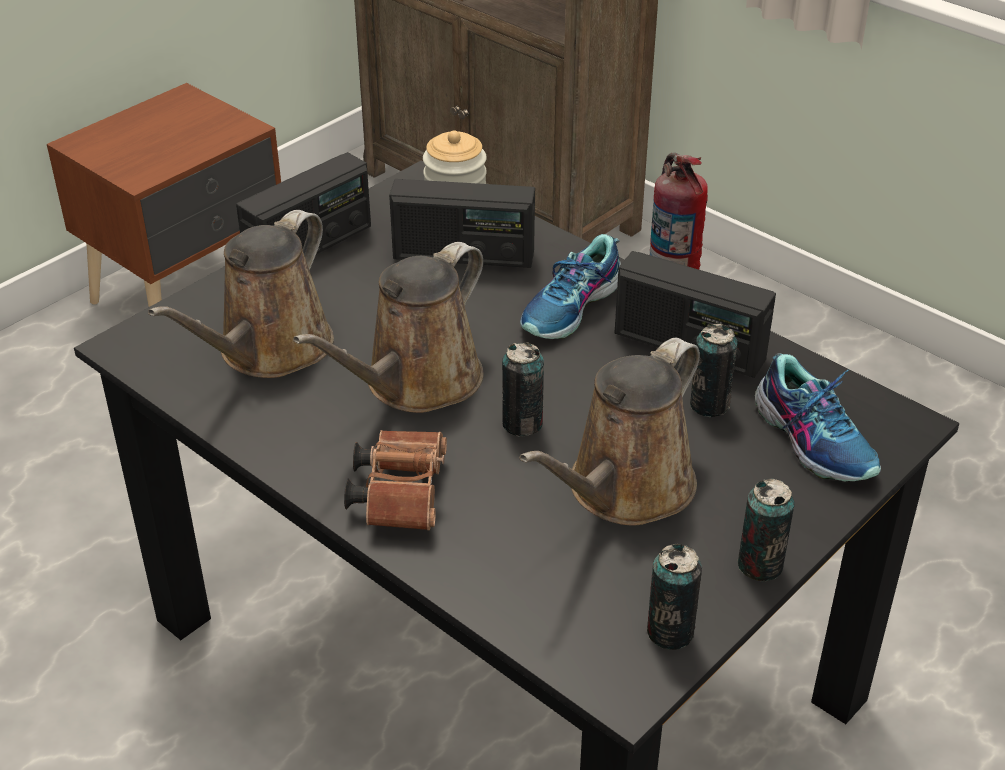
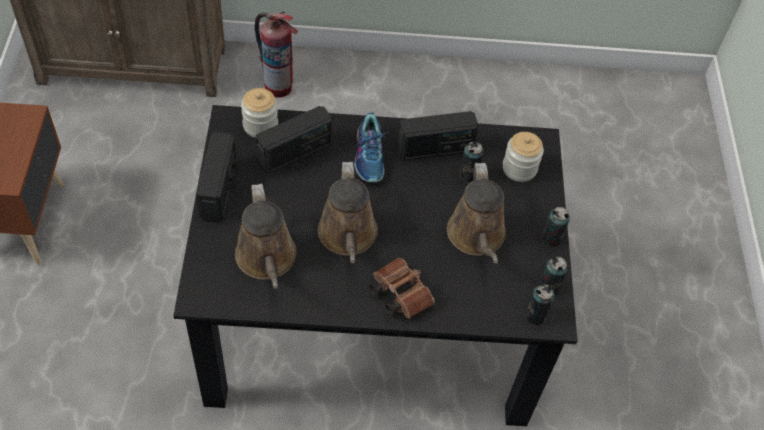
camera: 45 degrees left, 15 degrees up
(522, 424) = (410, 230): can -> can (535, 316)
(815, 439) = (519, 168): shoe -> jar

